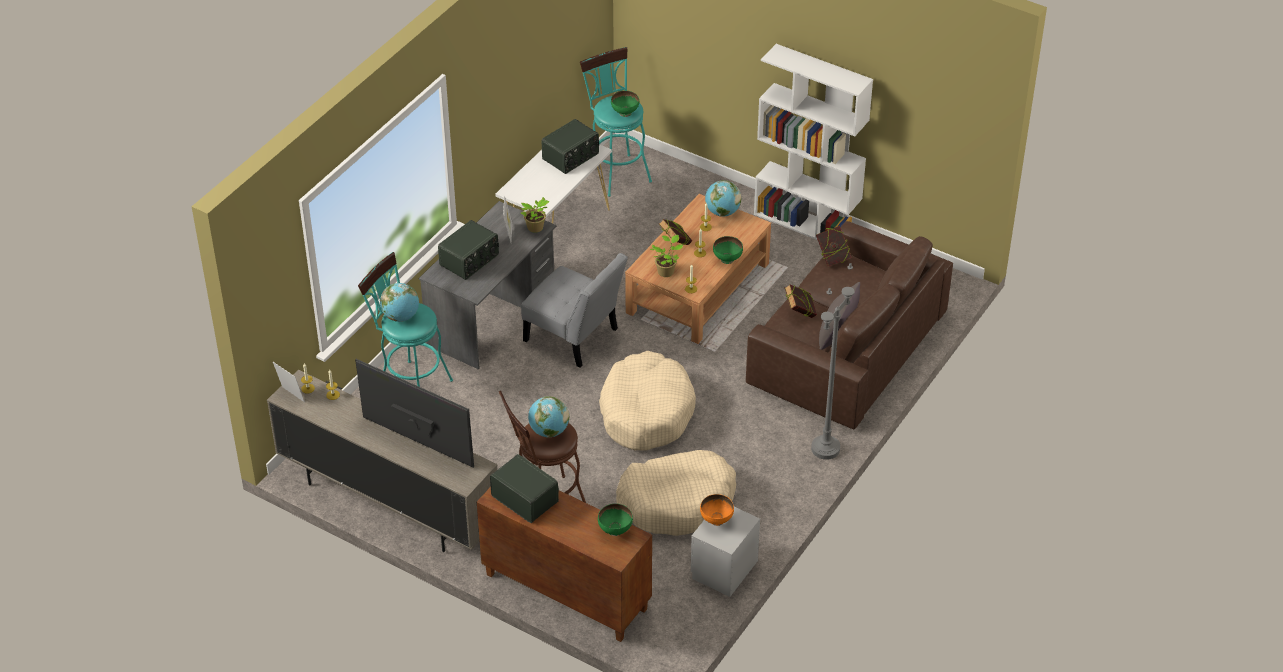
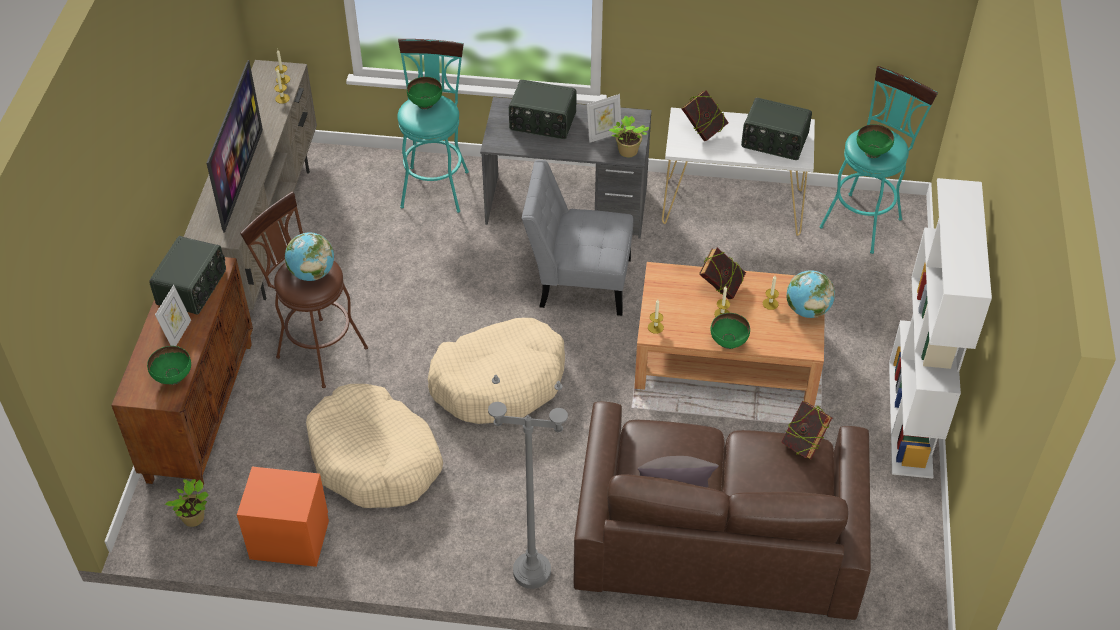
camera: 65 degrees right, 5 degrees up
(291, 396) = (267, 72): picture frame -> picture frame (178, 334)
(401, 316) = (425, 104): globe -> green bowl
(575, 337) = (578, 281): grey chair -> grey chair turned 90 degrees clockwise
(666, 271) = (670, 296): potted plant -> potted plant (195, 518)
(716, 520) = (285, 481): orange bowl -> none
(724, 569) = (289, 539): grey nightstand -> orange nightstand
(799, 313) = (681, 444): book -> book (703, 130)

